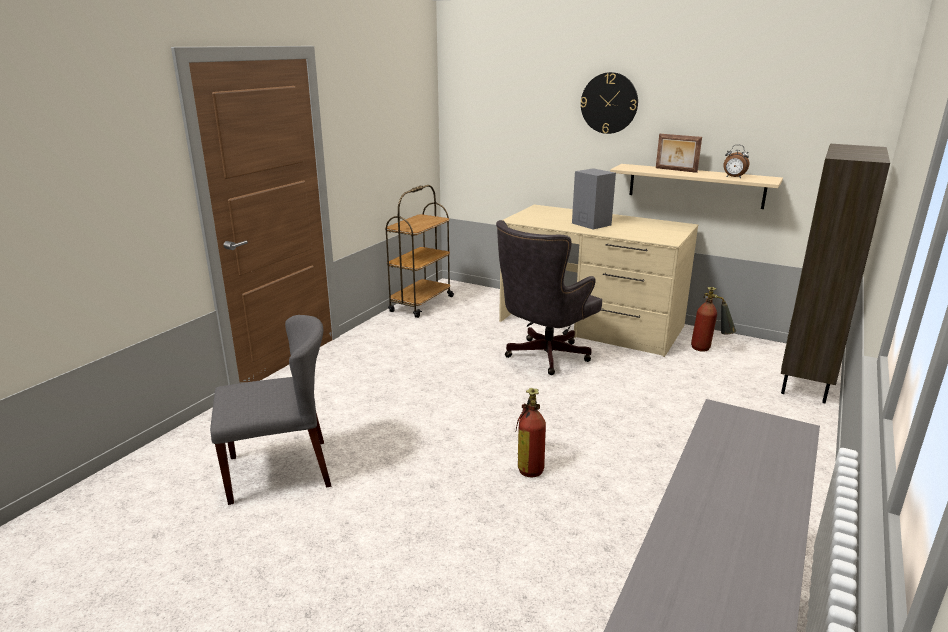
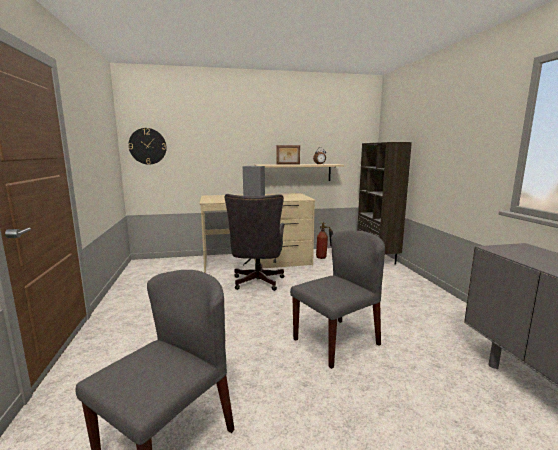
camera: 40 degrees left, 10 degrees down
(420, 304) = (135, 277): brown cart -> none
(530, 464) = (336, 341): fire extinguisher -> grey chair
(609, 103) = (243, 130): wall clock -> wall clock (147, 146)

